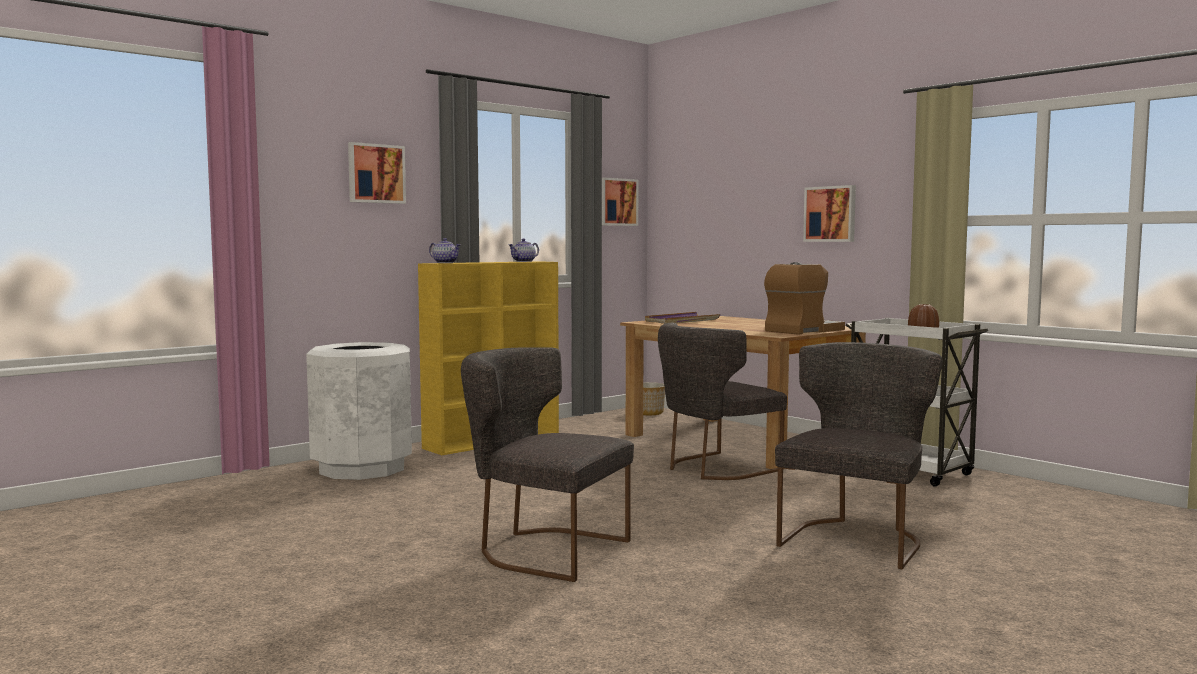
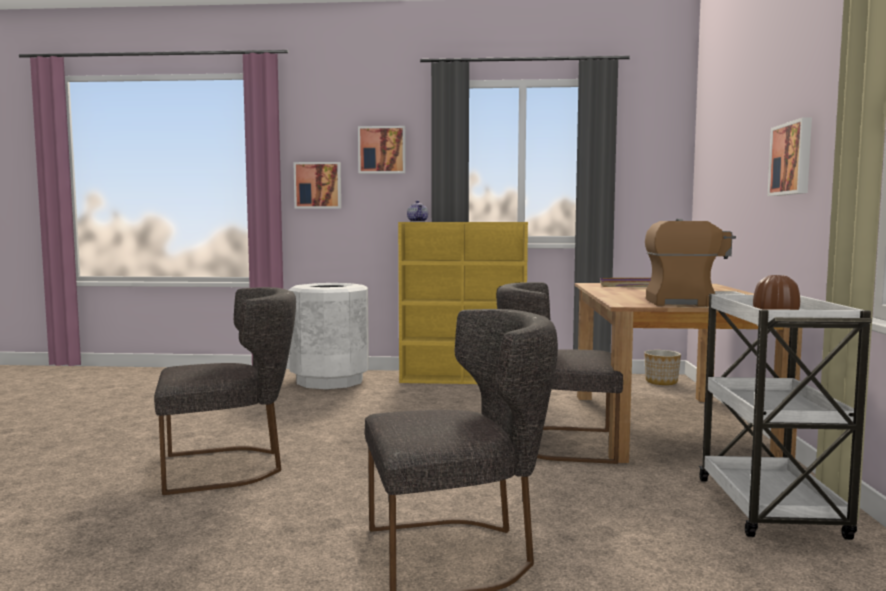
camera: 45 degrees right, 0 degrees up
(524, 261) = (501, 221): teapot -> none
(543, 550) = (229, 467): grey chair -> grey chair turned 90 degrees clockwise
(617, 202) = (648, 164): picture -> picture (318, 185)

